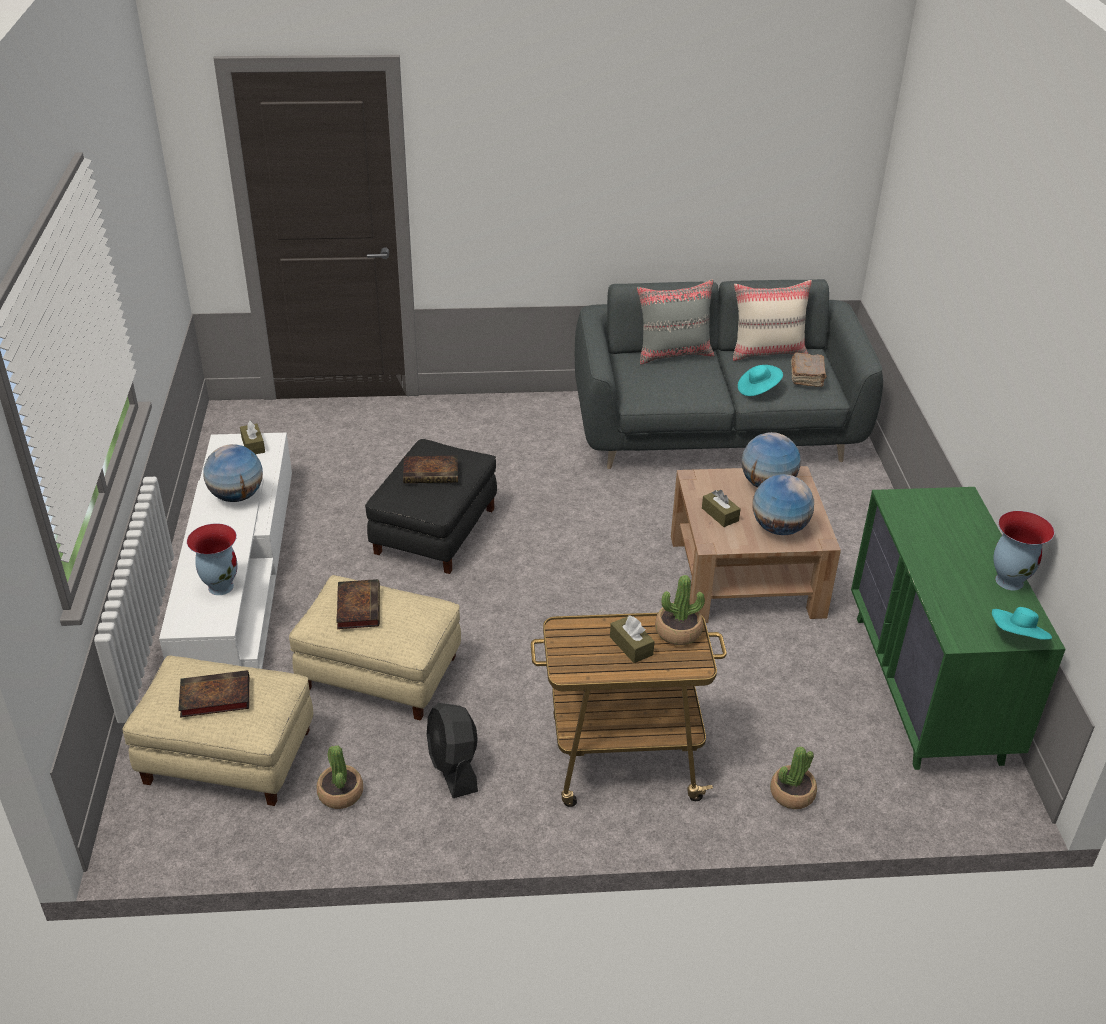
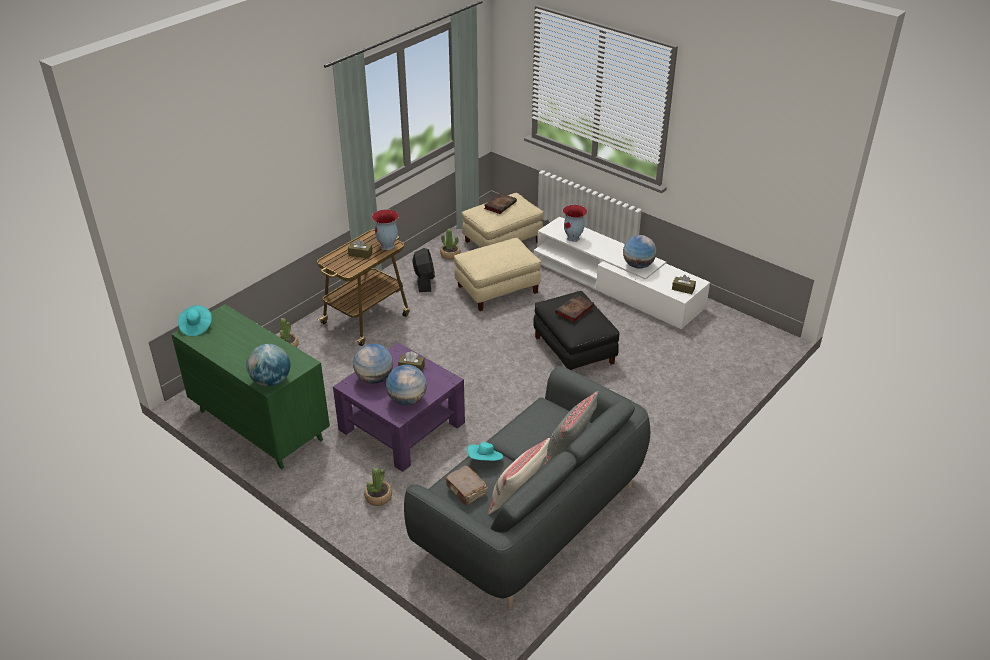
camera: 135 degrees right, 0 degrees up
(358, 606) = (505, 250): book -> none
(454, 767) = (424, 281): black fan -> black fan turned 60 degrees clockwise
(678, 631) = (348, 266): potted plant -> potted plant (378, 497)
(745, 576) = (402, 426): brown coffee table -> purple coffee table
(955, 501) = (271, 381): none -> globe
(1009, 580) = (215, 351): vase -> vase (387, 246)

